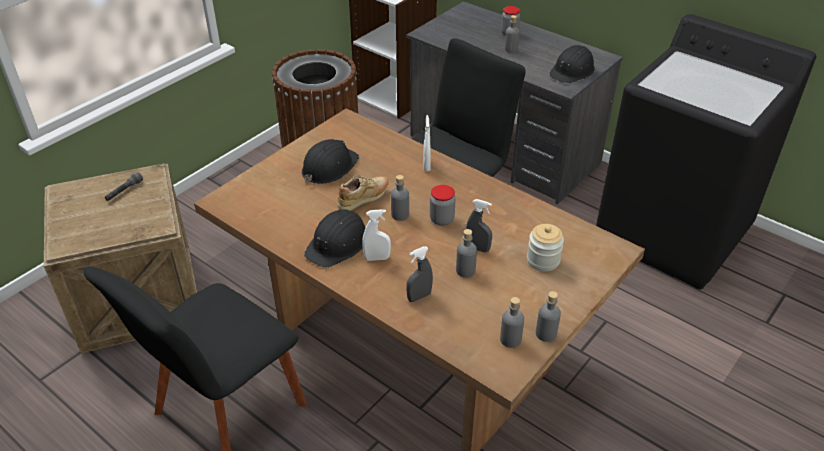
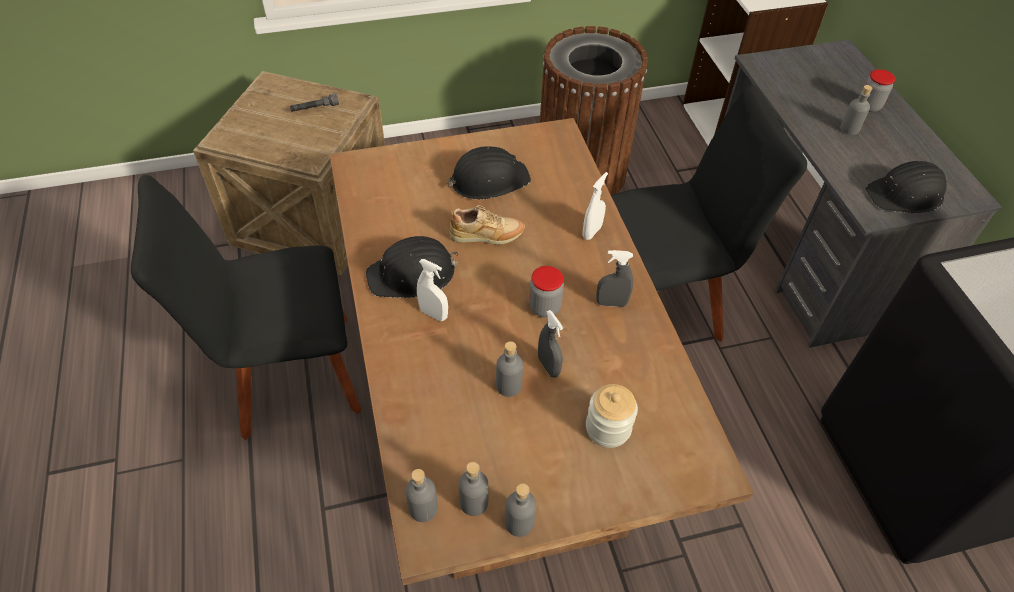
camera: 35 degrees right, 10 degrees up
(400, 215) = (506, 276): grey bottle -> grey bottle (423, 509)
(419, 297) = (431, 386): grey spray bottle -> grey spray bottle (611, 303)

